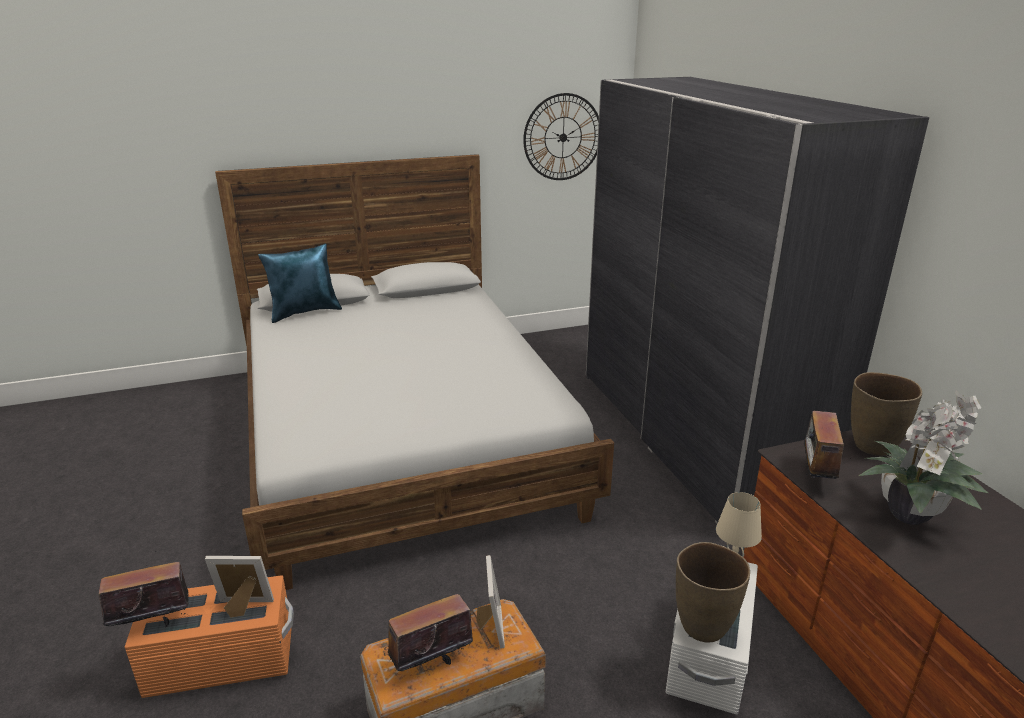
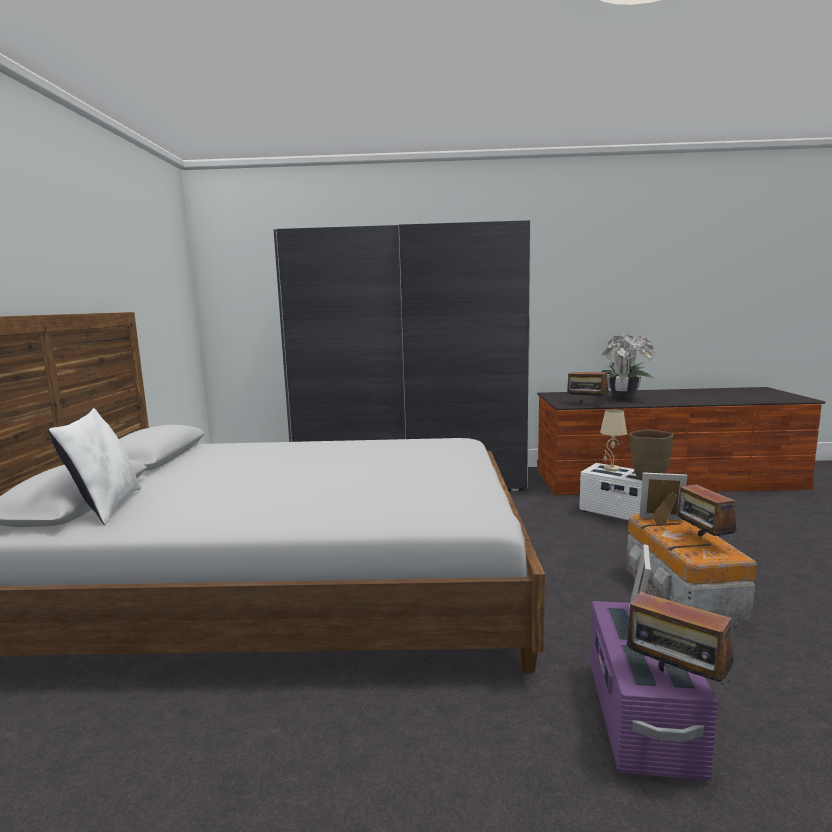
camera: 70 degrees left, 15 degrees down
(152, 624) = (675, 681): radio -> radio turned 45 degrees counterclockwise
(221, 661) = (641, 718): orange storage box -> purple storage box
(305, 312) = (105, 507): blue pillow -> white pillow
(563, 137) = (168, 300): wall clock -> none
(872, 446) = (561, 396): brown vase -> none

